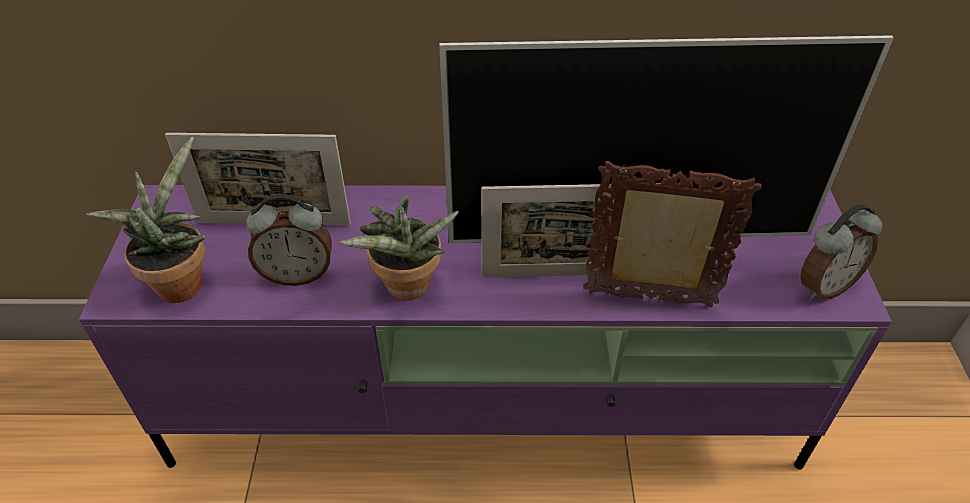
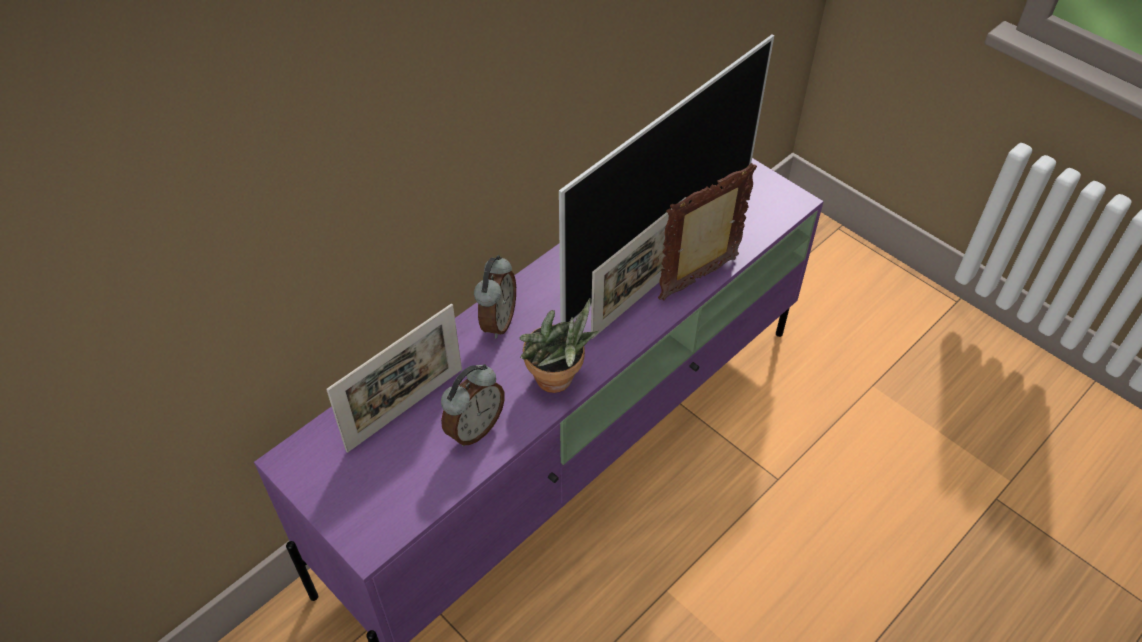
camera: 45 degrees left, 5 degrees up
(181, 281) = (399, 497): potted plant -> none
(824, 286) = (774, 203): alarm clock -> alarm clock (497, 321)

